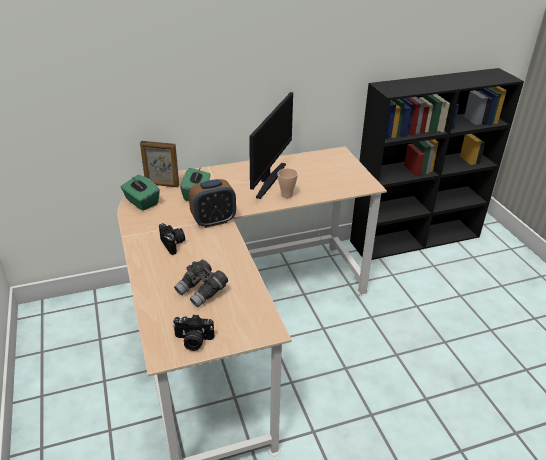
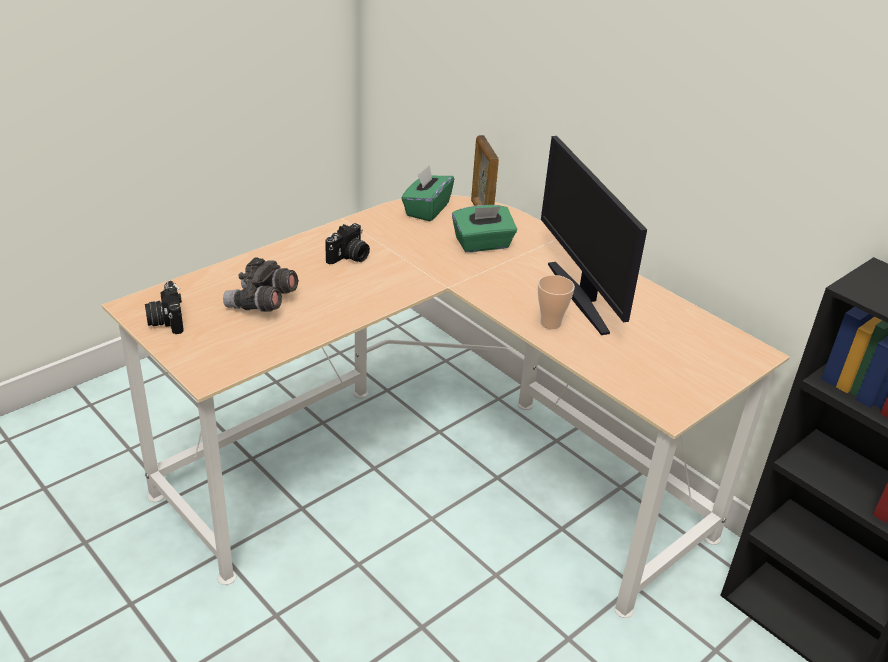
camera: 65 degrees right, 0 degrees up
(213, 221) = (425, 274): alarm clock -> none
(269, 180) = (581, 297): monitor -> monitor turned 75 degrees clockwise

